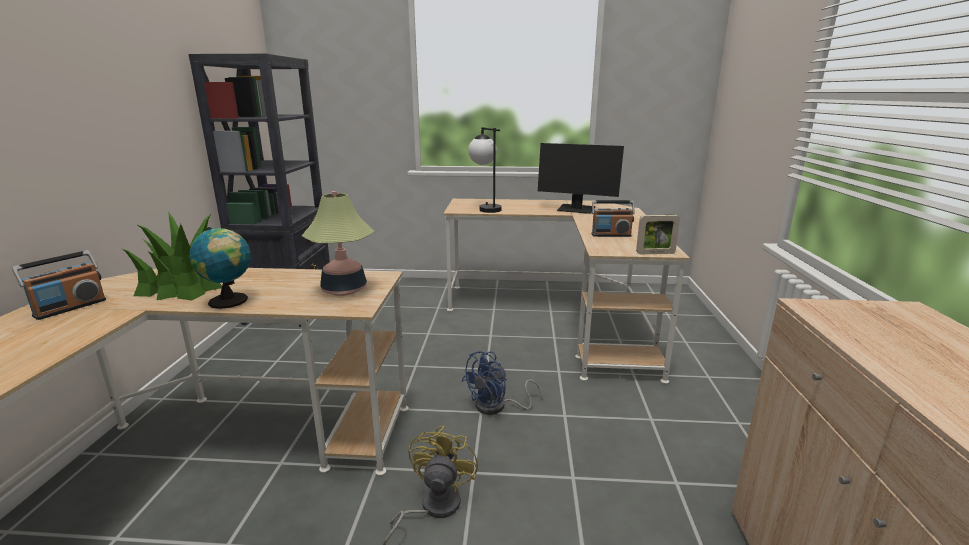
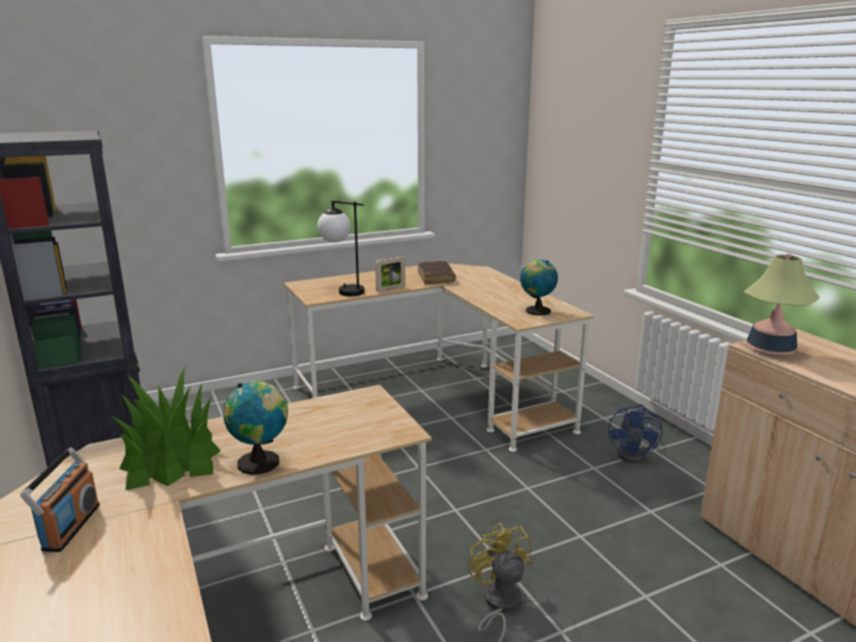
camera: 30 degrees left, 0 degrees up
(344, 289) = (358, 418): table lamp -> table lamp (770, 350)
(497, 407) = (465, 500): blue fan -> blue fan (636, 455)
(576, 209) = (436, 278): monitor -> brown book
(611, 235) = (506, 303): radio -> none
(632, 244) = (536, 311): none -> globe
(655, 253) = (565, 316): picture frame -> picture frame (390, 289)

